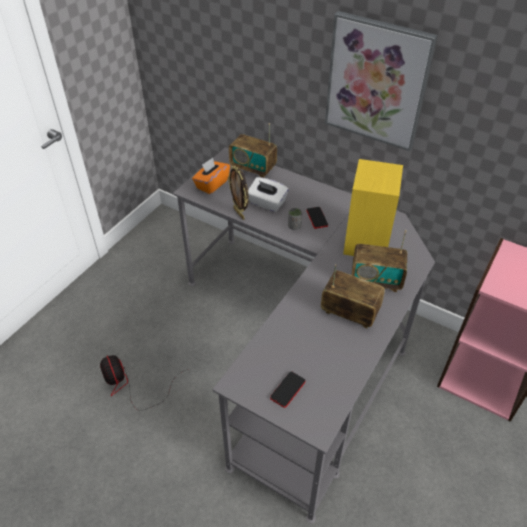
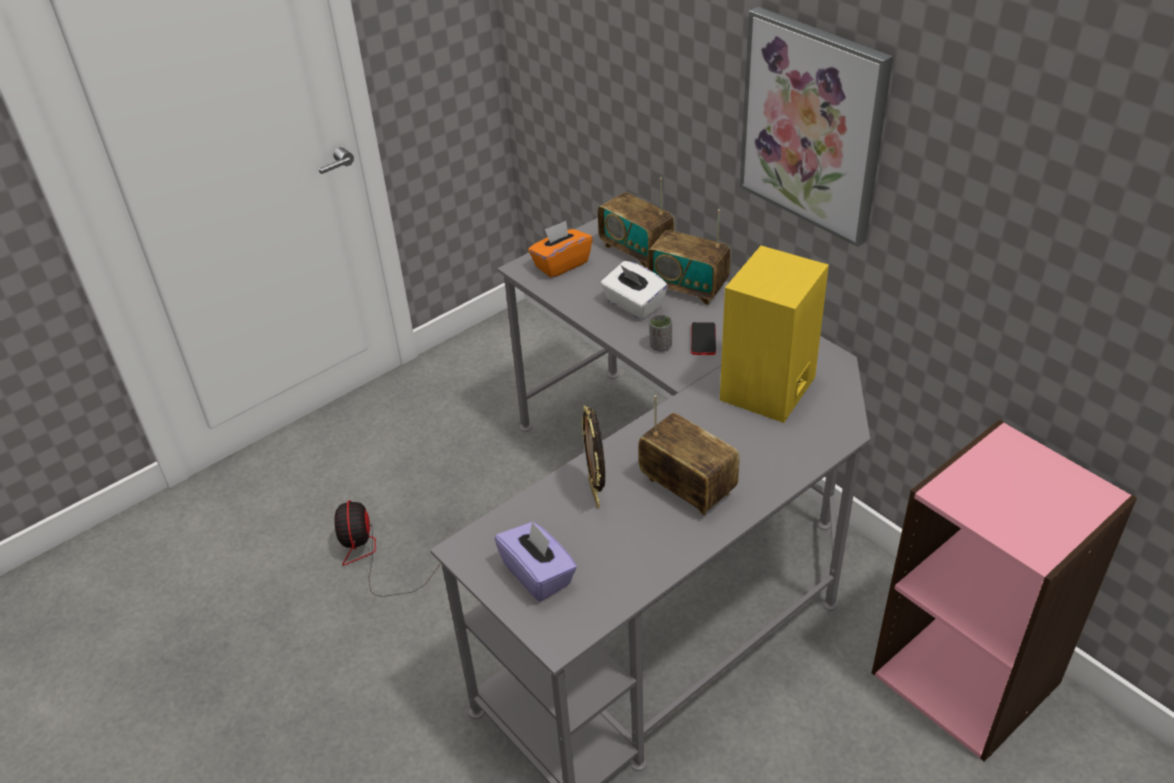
camera: 20 degrees right, 5 degrees down
(239, 213) = (584, 313): picture frame -> picture frame (596, 493)
(287, 389) = (538, 574): phone -> purple tissue box
(376, 280) = (754, 448): radio -> radio (688, 288)

